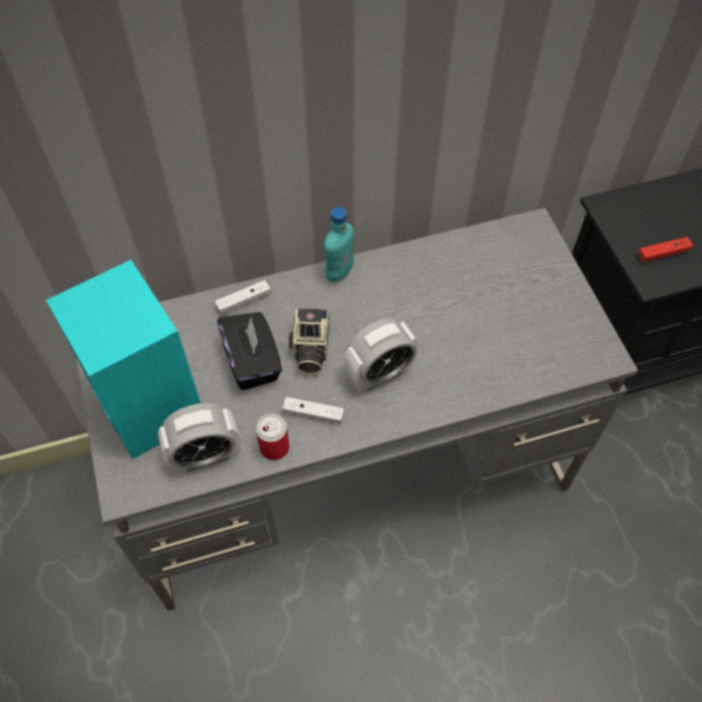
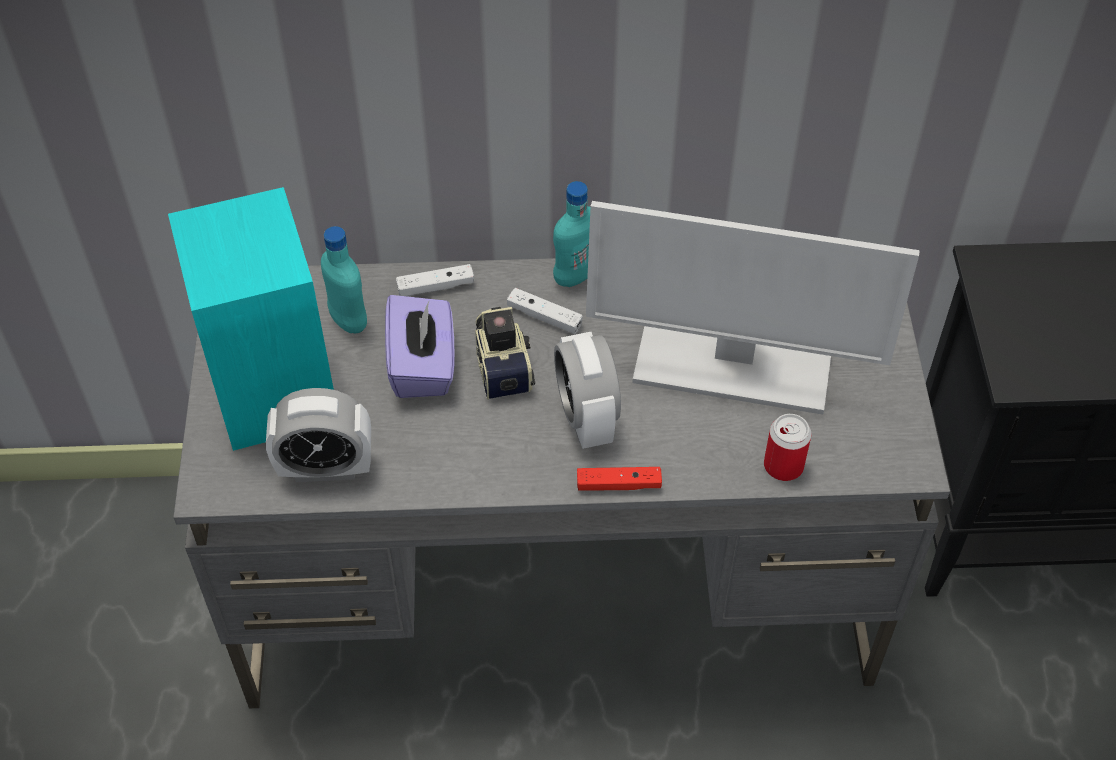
camera: 15 degrees right, 5 degrees down
(188, 340) = (348, 320): none -> turquoise bottle
(252, 362) = (423, 366): black tissue box -> purple tissue box
(274, 447) = (417, 477): can -> can (783, 465)
(310, 349) = (503, 366): camera -> camera turned 150 degrees clockwise
(313, 414) = (481, 448): white game controller -> white game controller (544, 317)
(379, 374) = (586, 418): alarm clock -> alarm clock turned 90 degrees clockwise
(465, 312) = (731, 363): none -> monitor
(663, 253) = (1047, 345): red game controller -> red game controller (618, 484)

